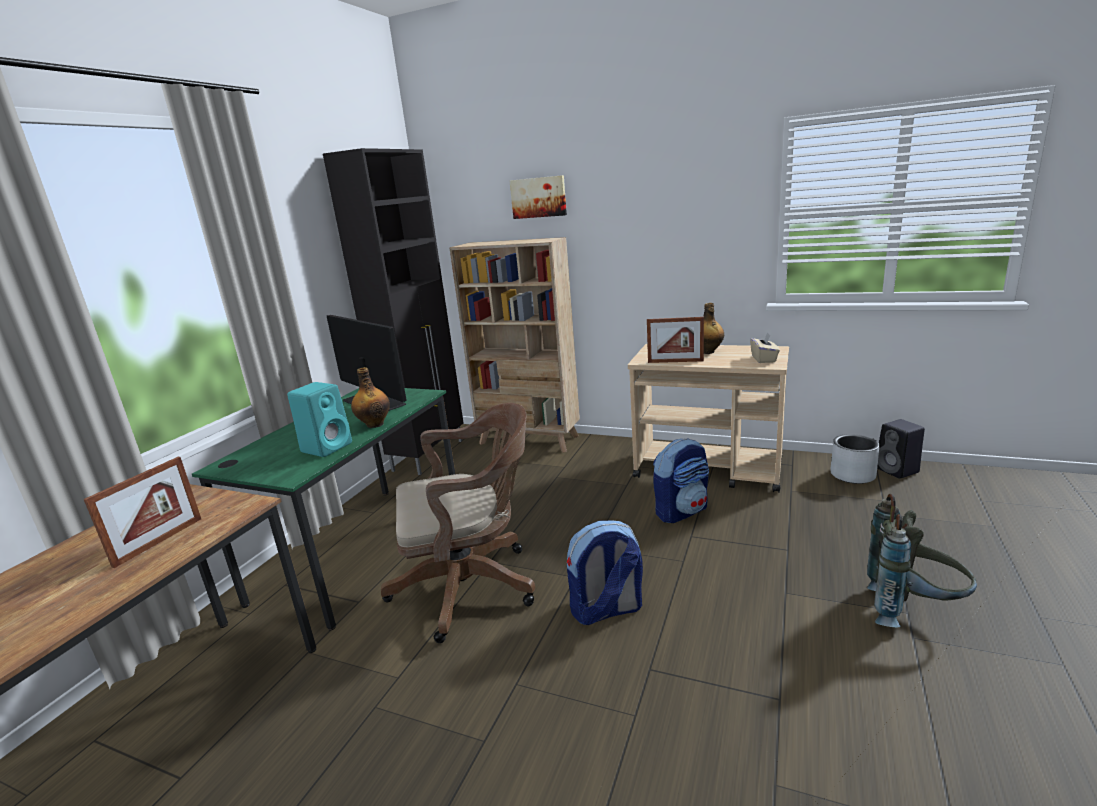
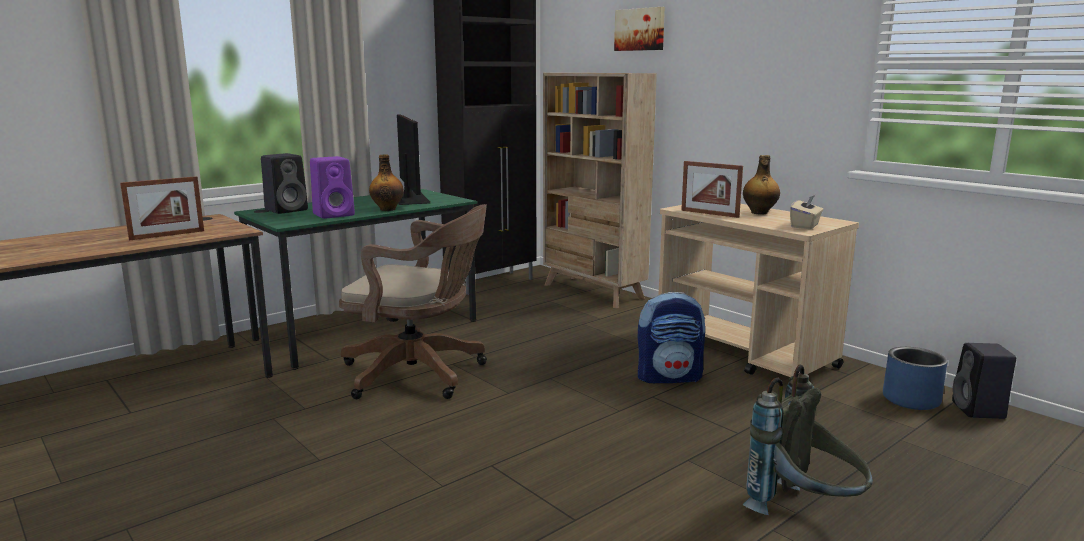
camera: 25 degrees right, 5 degrees down
(259, 454) = (287, 210): none -> black speaker
(328, 447) = (335, 214): turquoise speaker -> purple speaker
(606, 610) = (505, 420): backpack -> none
(852, 475) = (911, 400): grey planter -> blue planter

